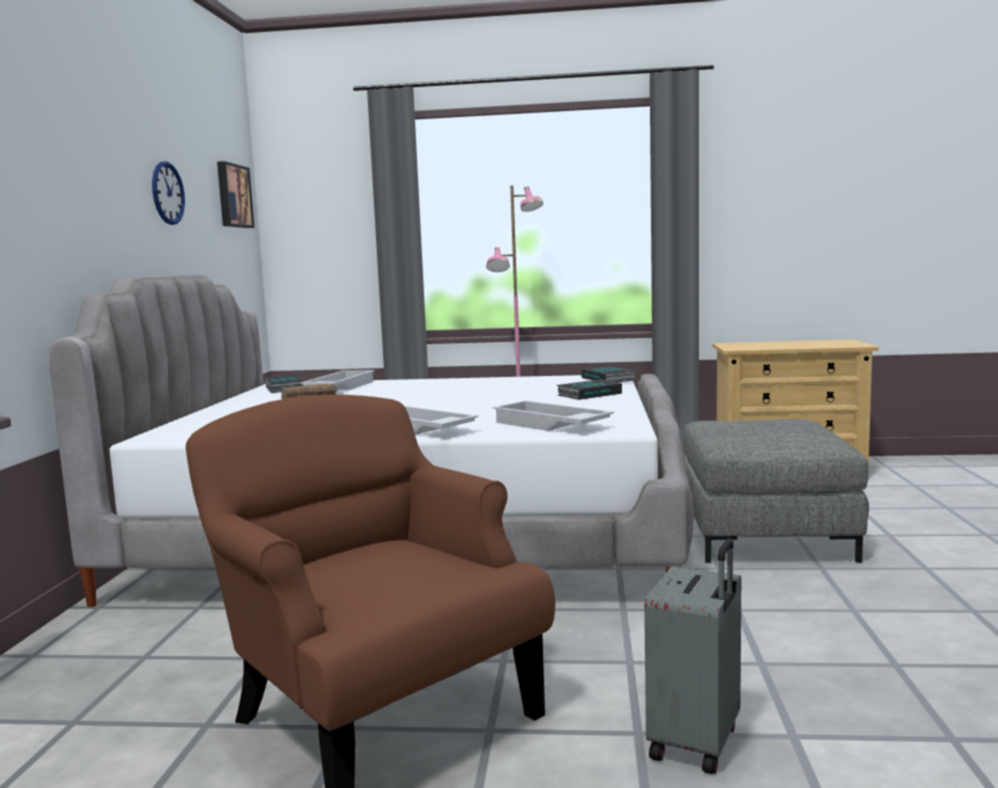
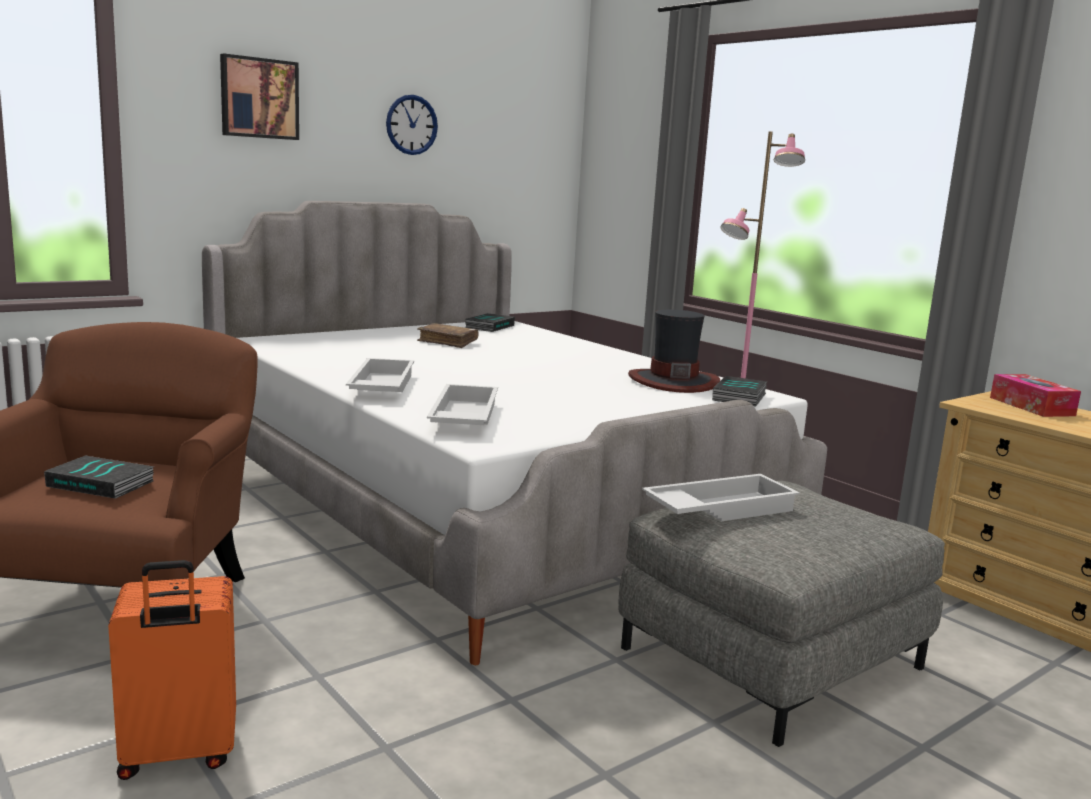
camera: 45 degrees right, 5 degrees up
(232, 196) = (531, 127): picture -> picture (259, 98)
(339, 387) = (522, 337): white tray -> white tray (719, 508)
(542, 383) = (673, 381): none -> hat
(589, 394) = (646, 405): book -> book (102, 483)
(697, 743) = (178, 755): grey suitcase -> orange suitcase
(754, 344) = (1031, 406): none -> tissue box

